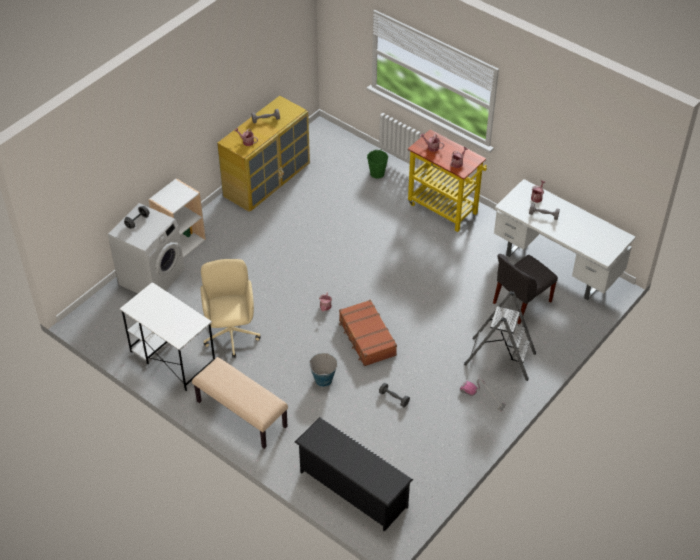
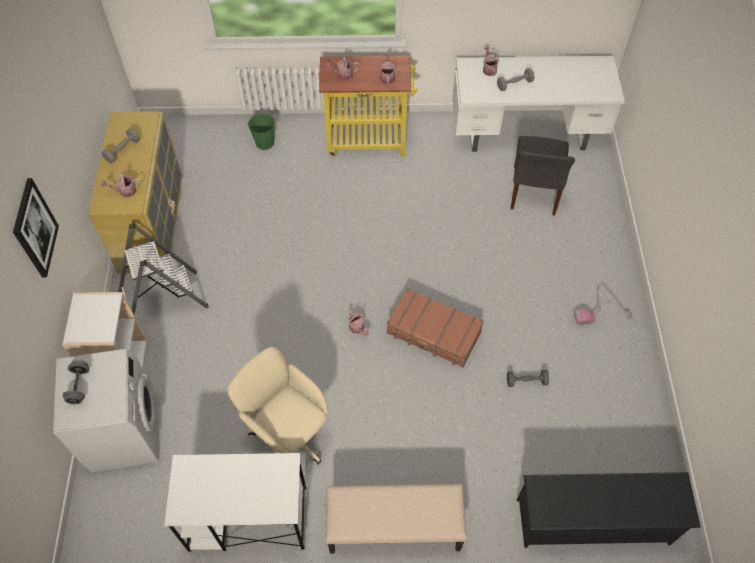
camera: 40 degrees left, 10 degrees up
(169, 123) = (34, 228): none -> picture
(323, 379) = (438, 415): bucket -> none
(499, 357) = (573, 263): grey step ladder -> grey step ladder (161, 301)

